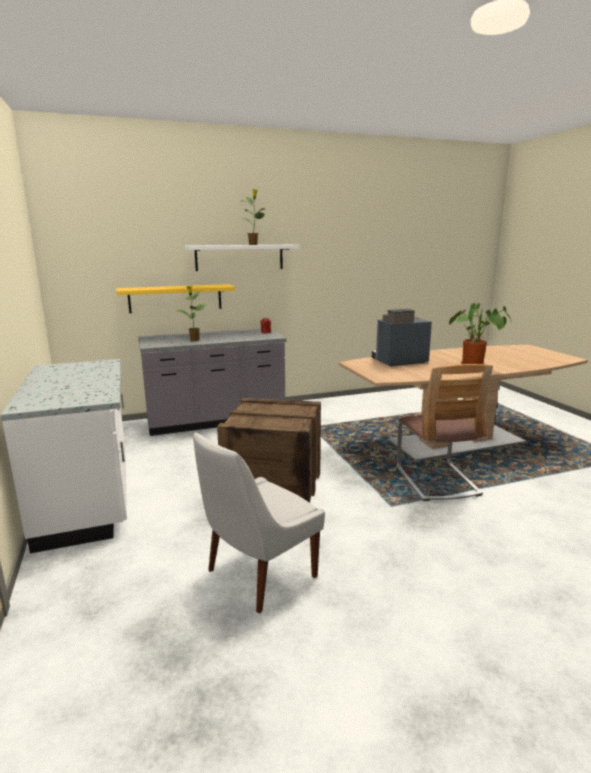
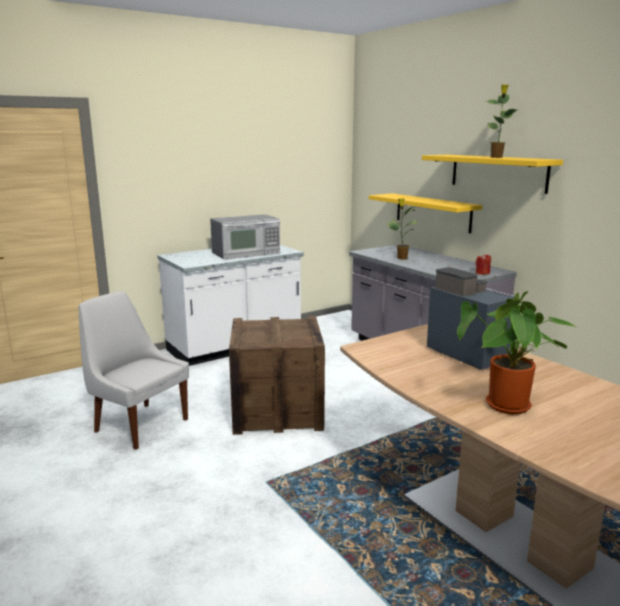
camera: 75 degrees right, 0 degrees up
(85, 375) = (246, 253): none -> microwave
(239, 257) = (498, 173): white shelf -> yellow shelf
(436, 481) = (350, 518): chair -> none

